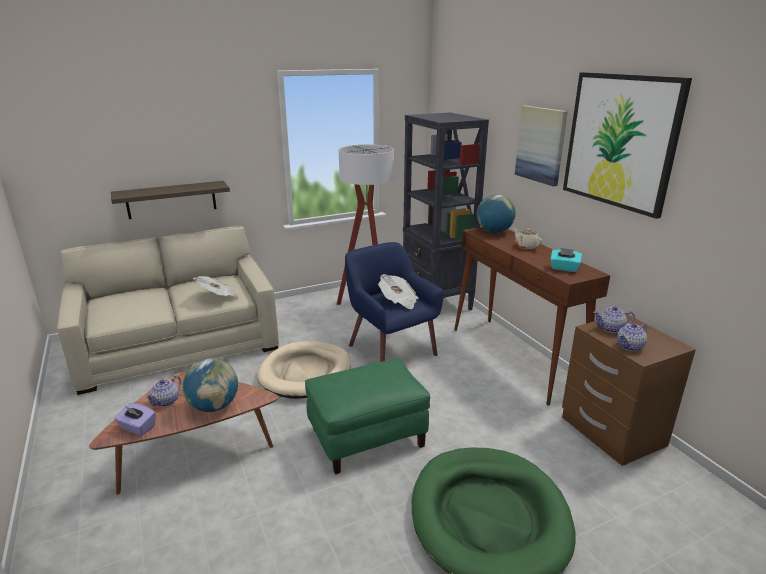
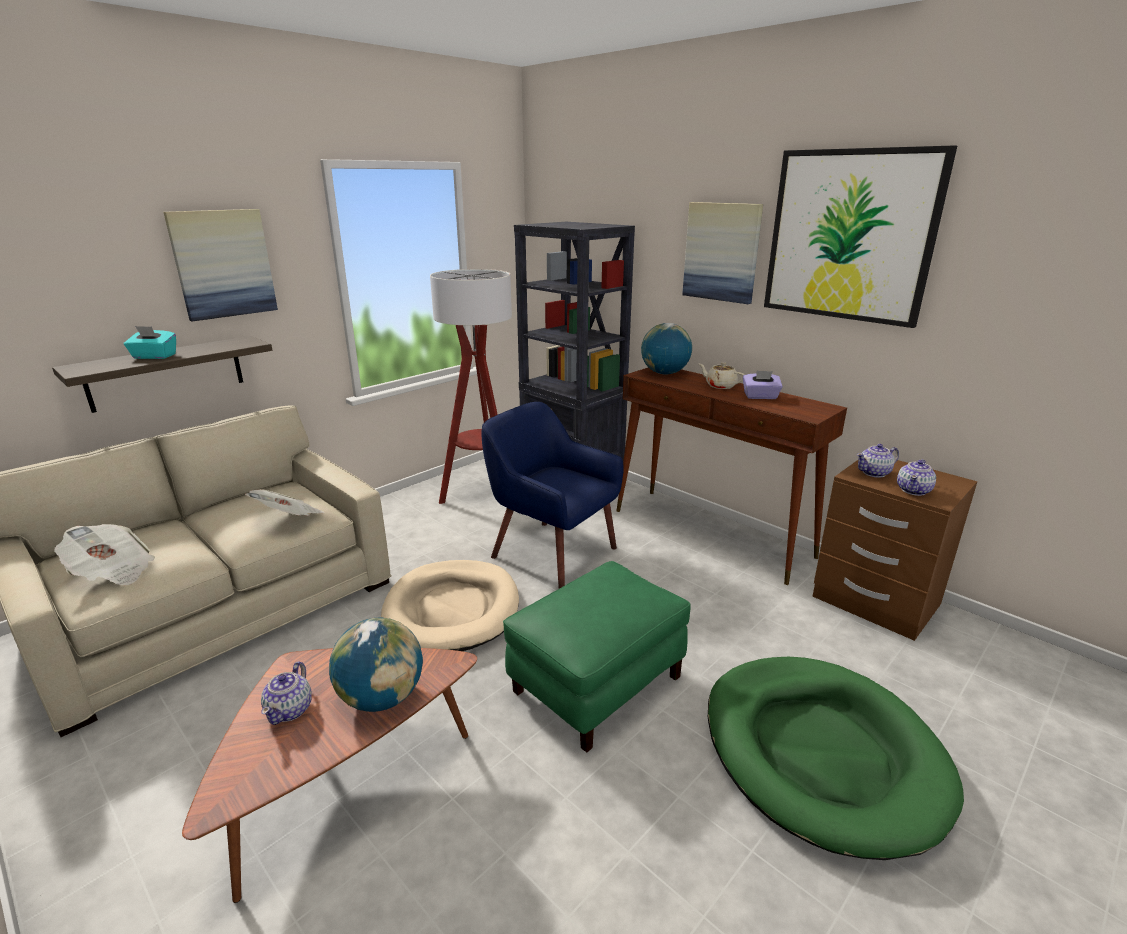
camera: 20 degrees left, 0 degrees up
(137, 428) = (263, 773): purple tissue box -> purple tissue box (760, 396)
(210, 136) = (223, 264): none -> picture
(398, 301) = (564, 482): newspaper -> newspaper (112, 572)
(564, 268) = (791, 406): turquoise tissue box -> turquoise tissue box (154, 356)

